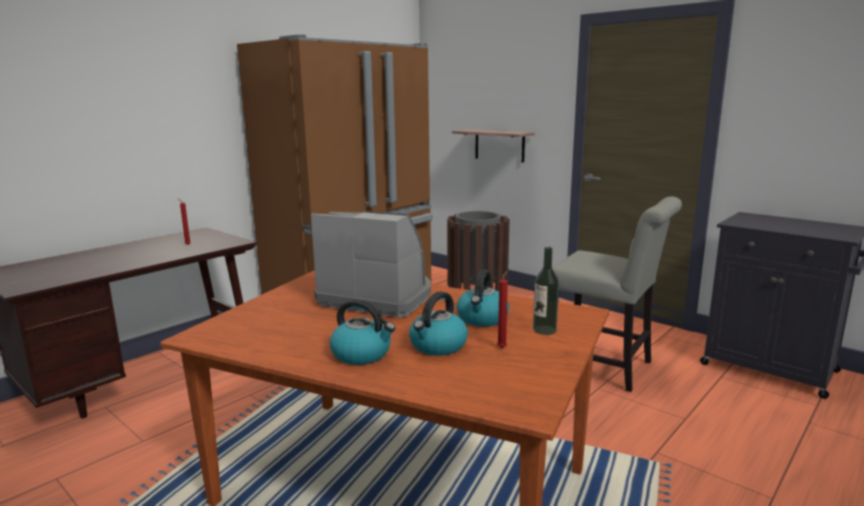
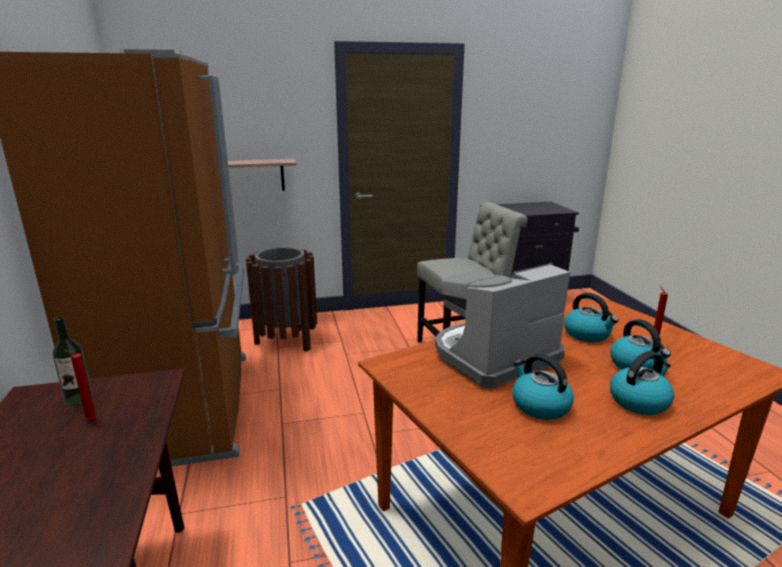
camera: 55 degrees left, 5 degrees up
(311, 323) = (539, 405): none -> kettle
(544, 330) = (625, 323): bottle -> bottle (79, 399)

